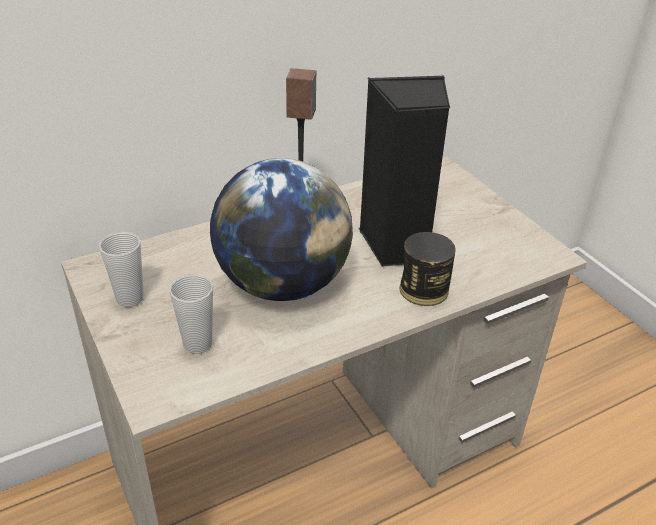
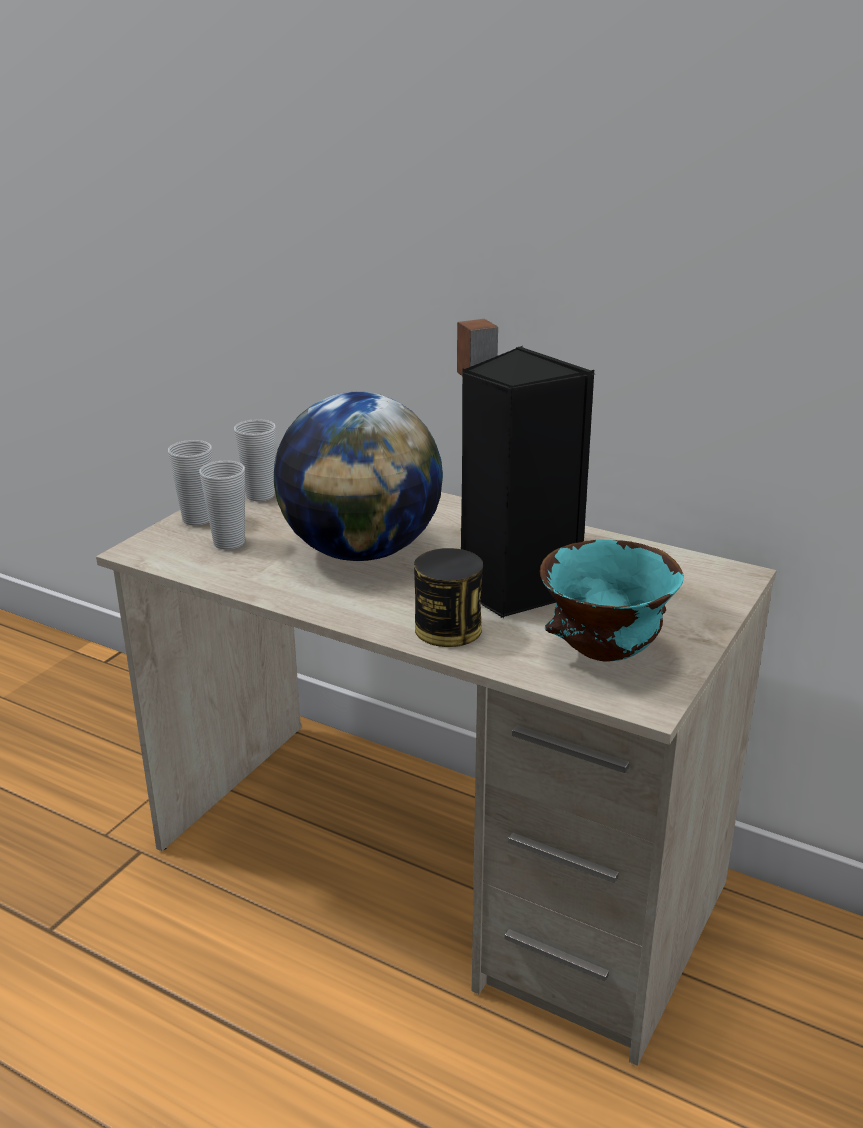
camera: 60 degrees right, 10 degrees down
(133, 347) = (197, 519): none -> cup
(495, 247) = (603, 654): none -> turquoise bowl

